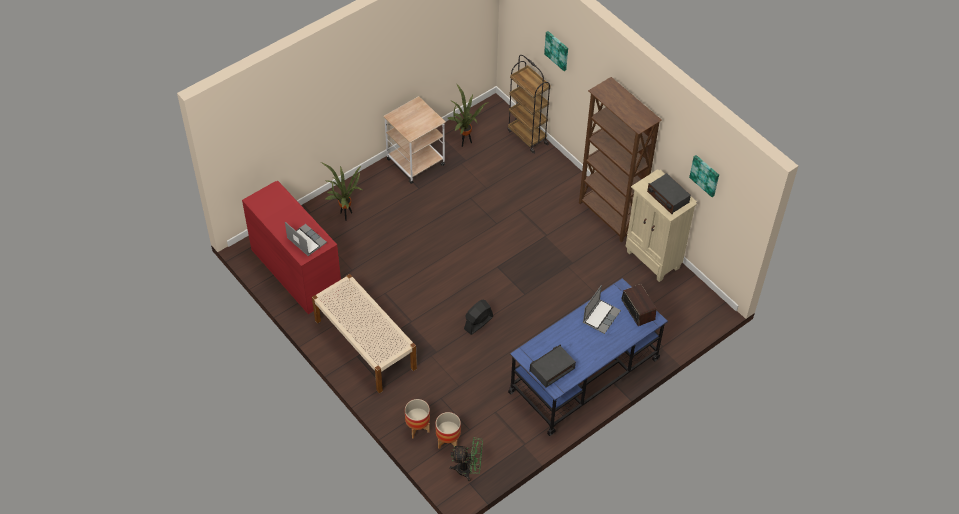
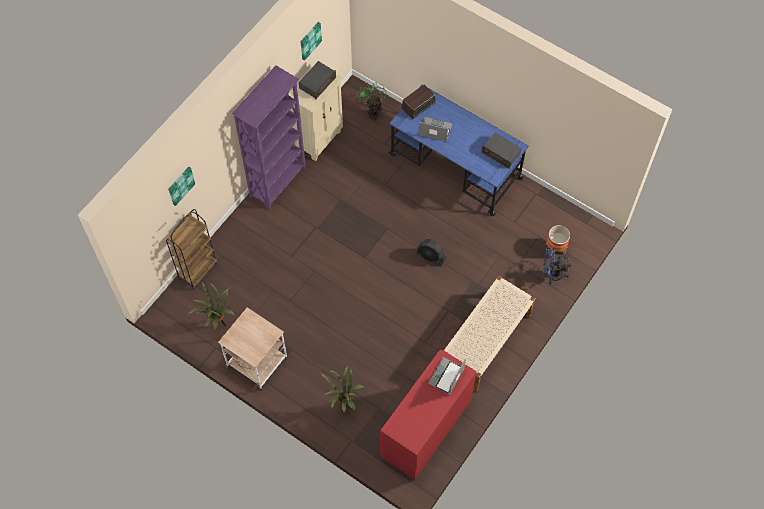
camera: 105 degrees left, 10 degrees up
(417, 428) = (552, 274): planter -> blue fan
(468, 470) = (575, 227): green fan -> green fan (372, 111)
(609, 217) = (279, 182): brown bookcase -> purple bookcase

